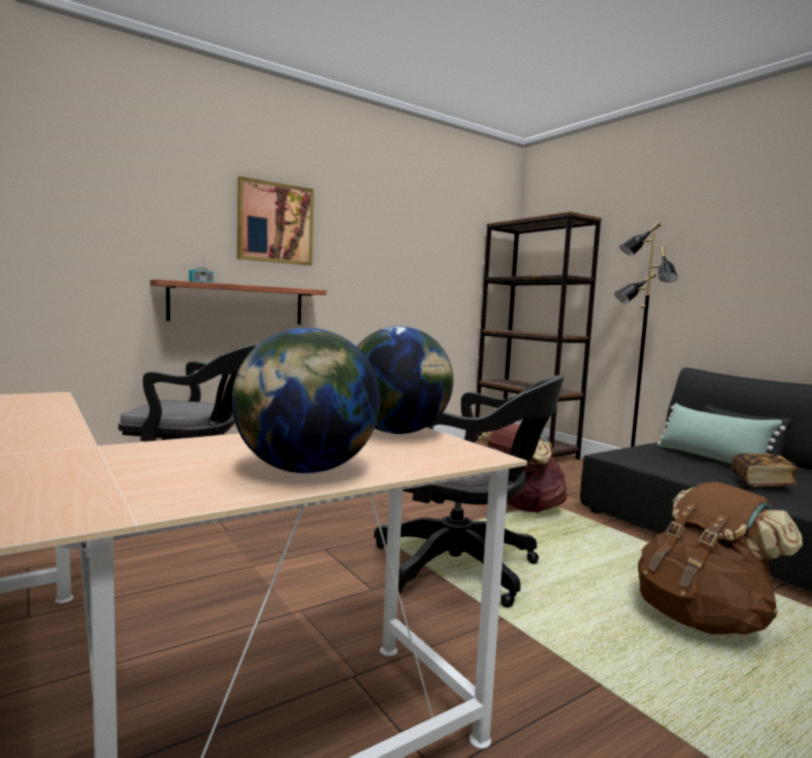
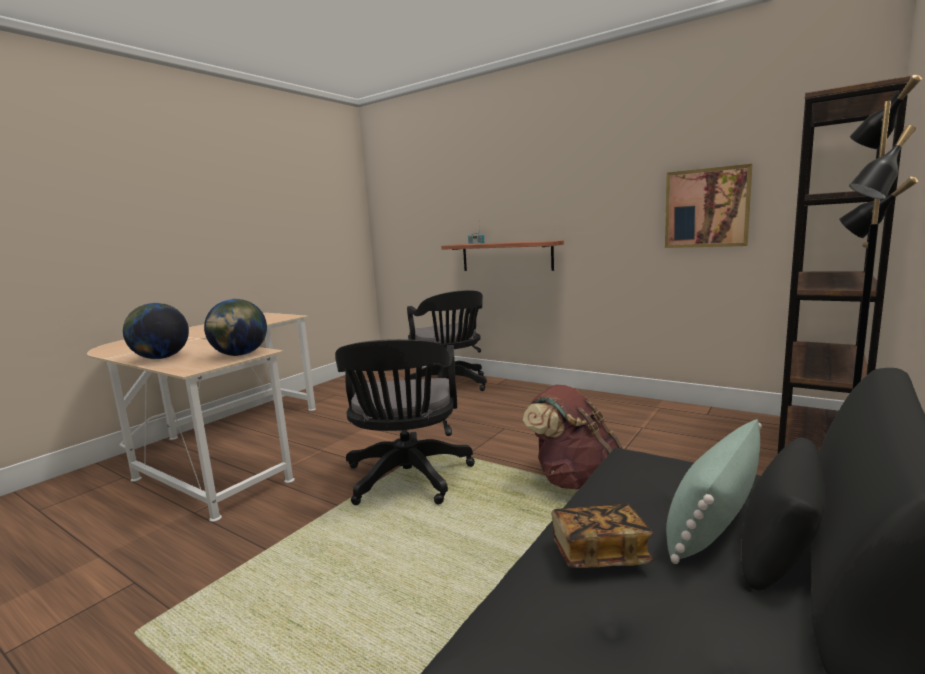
camera: 70 degrees right, 5 degrees up
(275, 223) = (530, 188): picture -> picture (706, 208)
(702, 618) = (383, 599): brown backpack -> none

